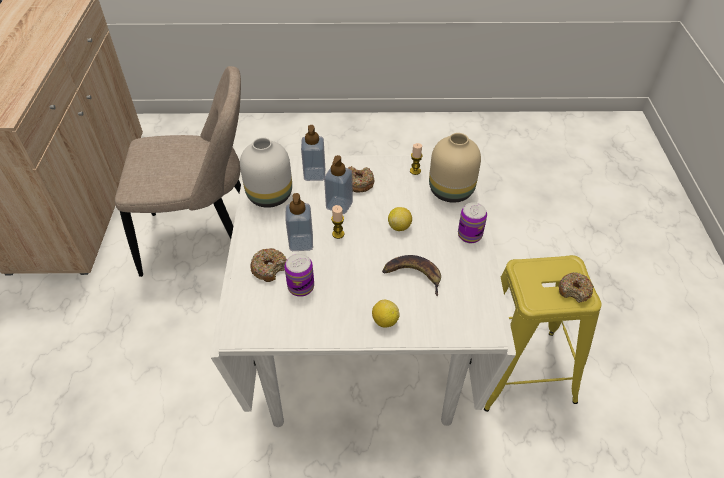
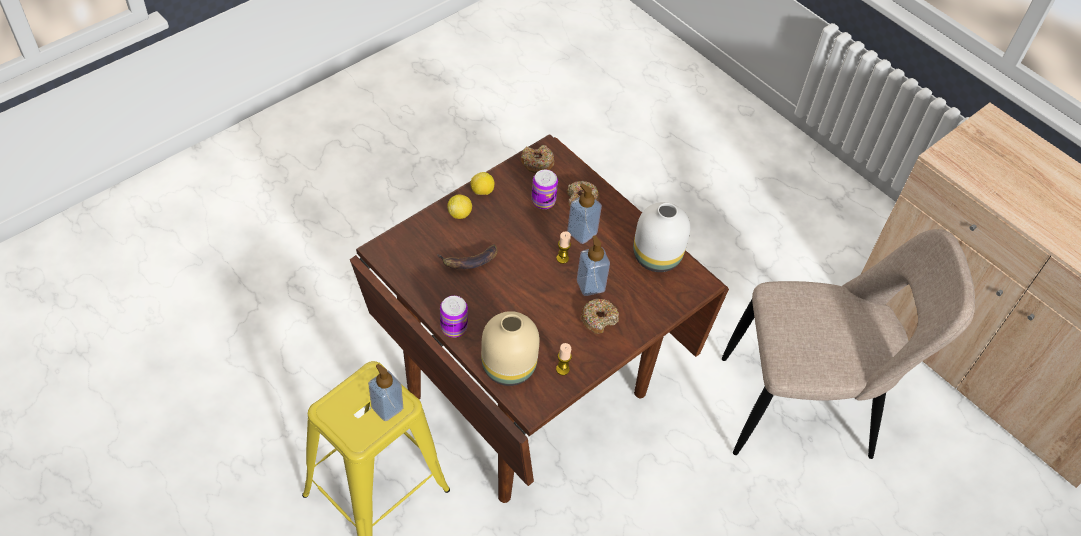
camera: 135 degrees right, 5 degrees up
(206, 241) = (804, 408): beige chair -> beige chair turned 135 degrees counterclockwise
(314, 174) = (647, 303): soap dispenser -> soap dispenser (387, 408)
(362, 365) = (526, 393): white dining table -> brown dining table
(399, 227) = (520, 297): lemon -> lemon (482, 191)
(574, 291) = (340, 411): donut -> donut (537, 163)

